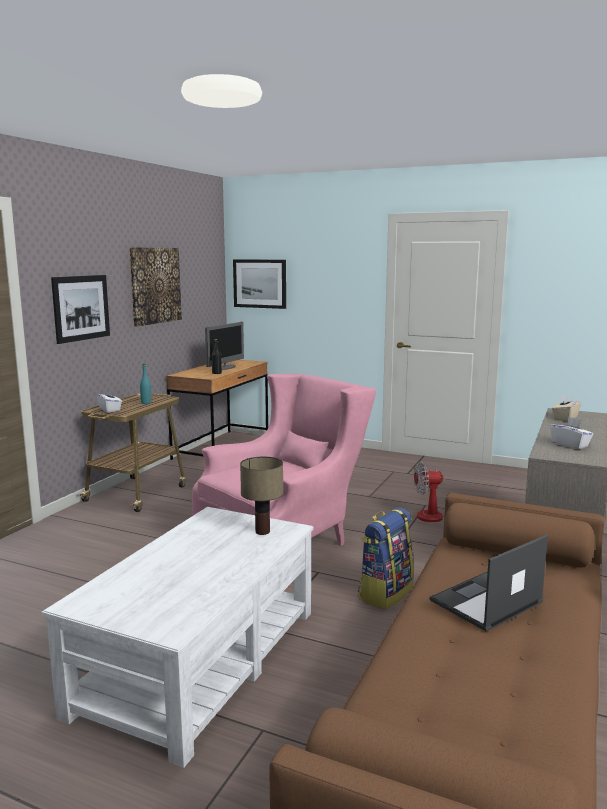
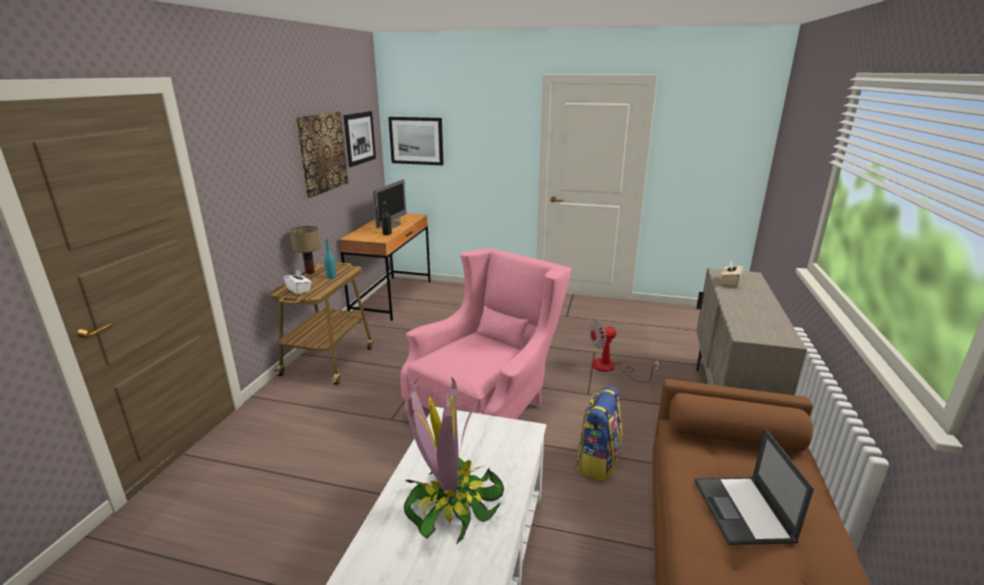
camera: 10 degrees left, 10 degrees up
(81, 308) = (257, 188): picture -> picture (359, 138)
(188, 569) = (451, 504): none -> potted plant
(262, 531) = (501, 438): table lamp -> table lamp (309, 272)
(485, 602) = (743, 511): laptop -> laptop turned 45 degrees counterclockwise
(570, 445) = (756, 319): white tissue box -> none

